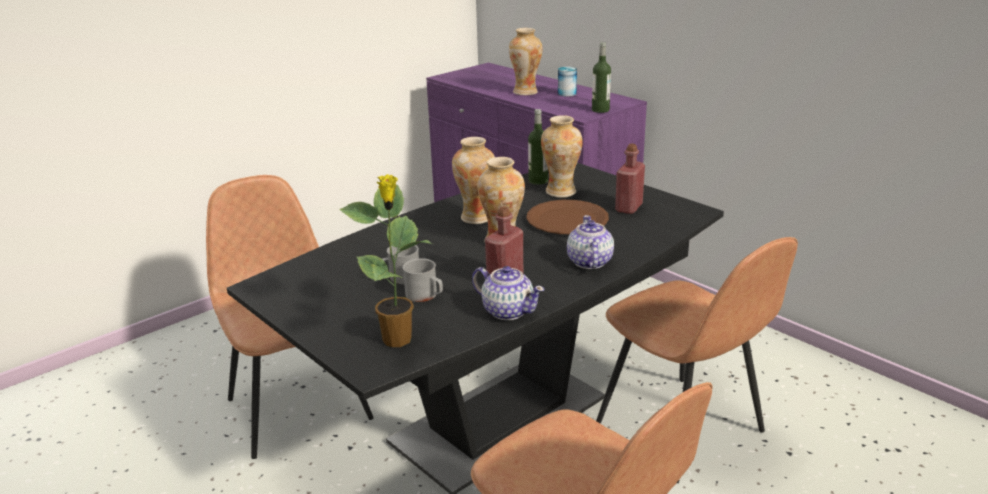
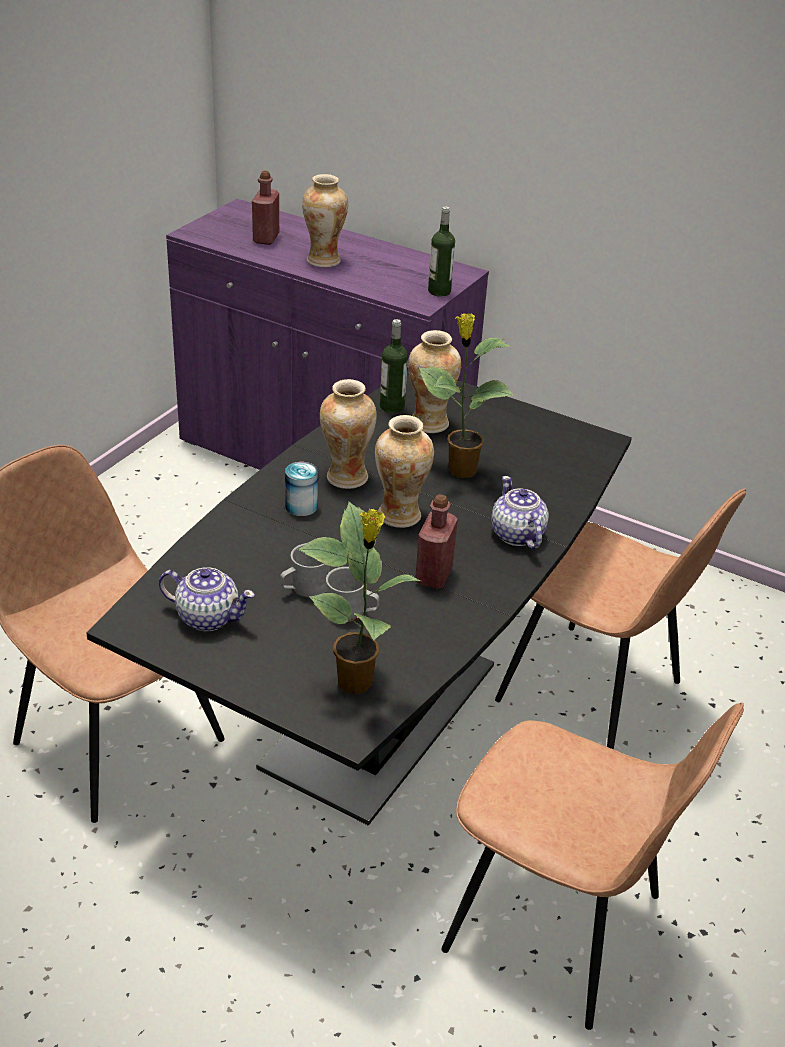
camera: 20 degrees left, 10 degrees up
(507, 311) = (460, 621): teapot -> teapot (207, 617)
(567, 93) = (380, 260): can -> can (301, 506)
(567, 220) = (460, 470): brown plate -> potted plant
(628, 208) = (523, 443): red bottle -> red bottle (266, 238)

